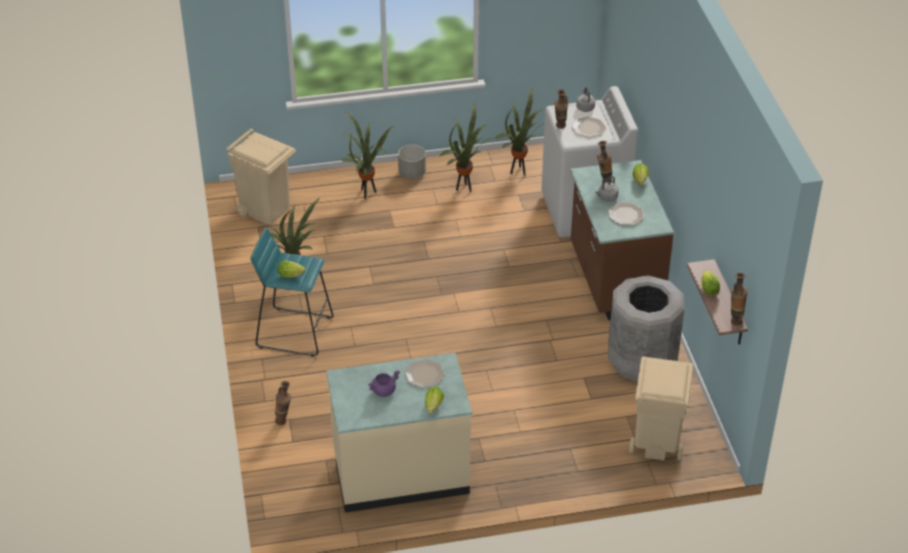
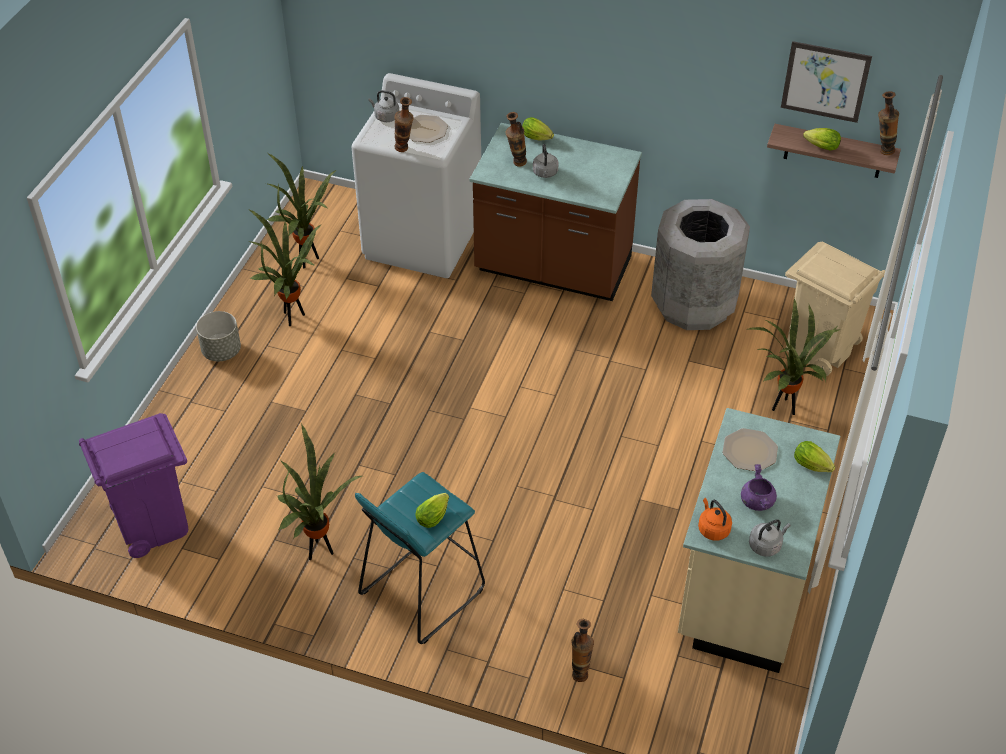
camera: 60 degrees left, 5 degrees up
(266, 208) = (153, 524): beige trash can -> purple trash can
(347, 378) = (712, 529): none -> orange kettle
(350, 406) = (766, 545): none -> grey kettle
(367, 192) = (217, 408): potted plant -> potted plant (782, 407)
(625, 214) = (585, 172): plate -> none
(731, 244) = (825, 81): none -> picture

